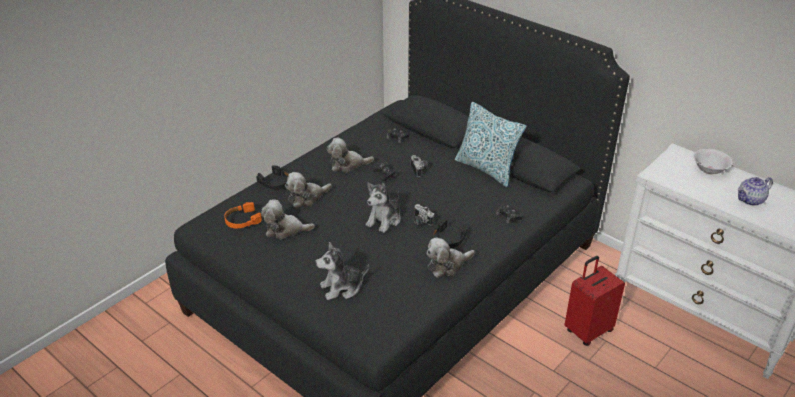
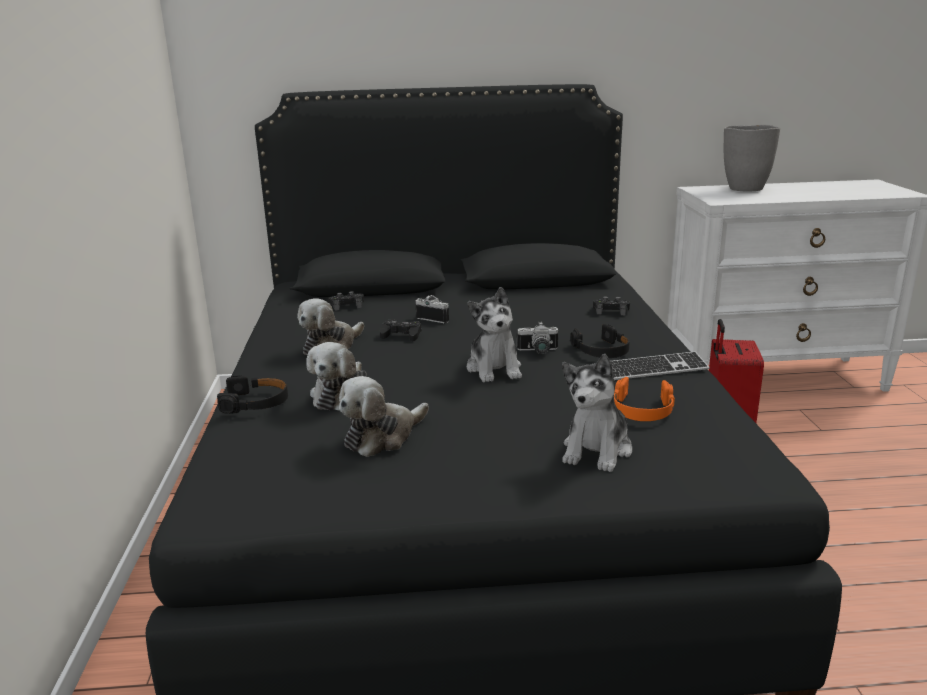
camera: 45 degrees left, 15 degrees down
(242, 220) = (287, 460): orange headphones -> orange headphones (642, 409)
(447, 265) = (654, 369): plush toy -> keyboard
(486, 169) = (506, 291): pillow -> none
(709, 170) = (744, 189): white bowl -> grey vase
(750, 200) = (816, 192): teapot -> none

